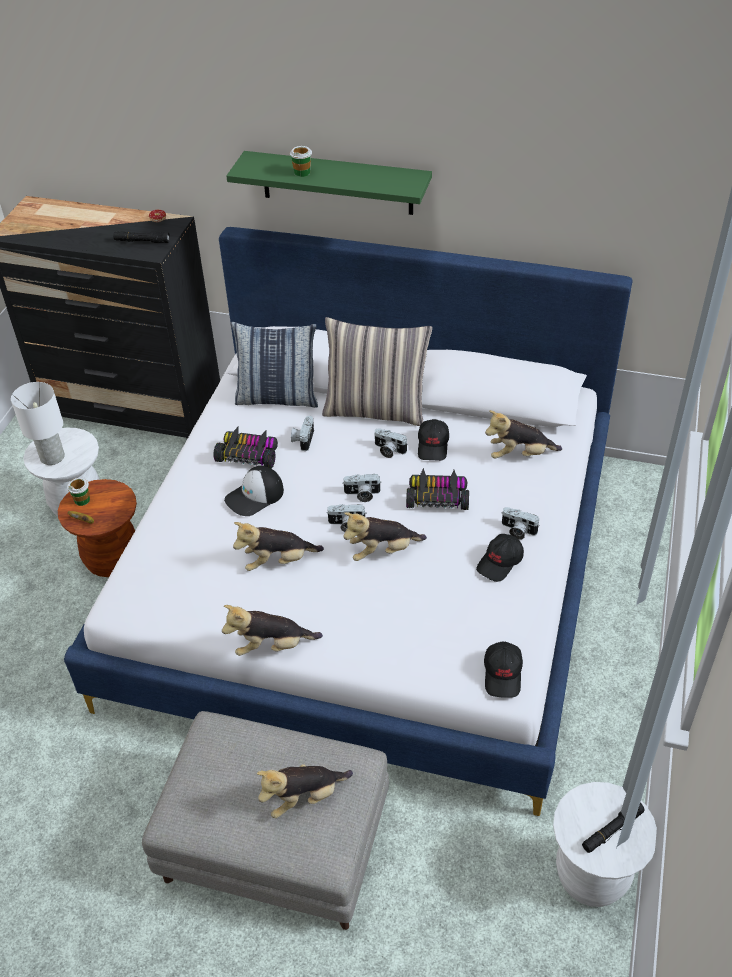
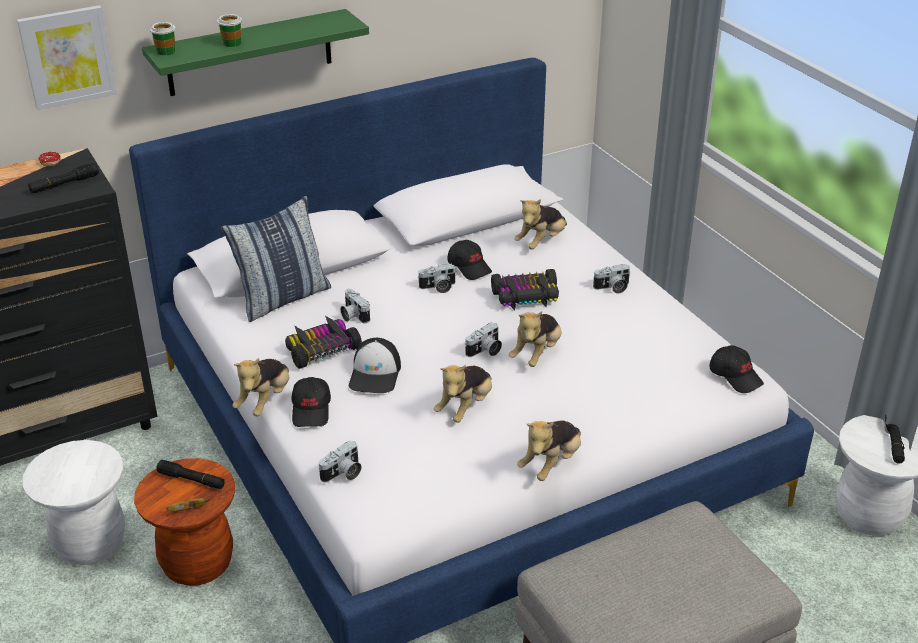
camera: 45 degrees left, 10 degrees down
(51, 457) = (69, 481): white table lamp -> none
(82, 500) = (161, 495): cup -> cup (166, 51)
(108, 501) = (191, 480): none -> black flashlight
(185, 140) = (67, 56): none -> picture
(304, 797) = (693, 563): plush toy -> plush toy (265, 401)
(362, 494) = (465, 325): camera -> camera (343, 474)
(376, 409) = (384, 266): pillow -> none
(437, 497) = (526, 297): toy car -> toy car turned 150 degrees counterclockwise
(500, 563) = (632, 312): black cap -> black cap (312, 410)

